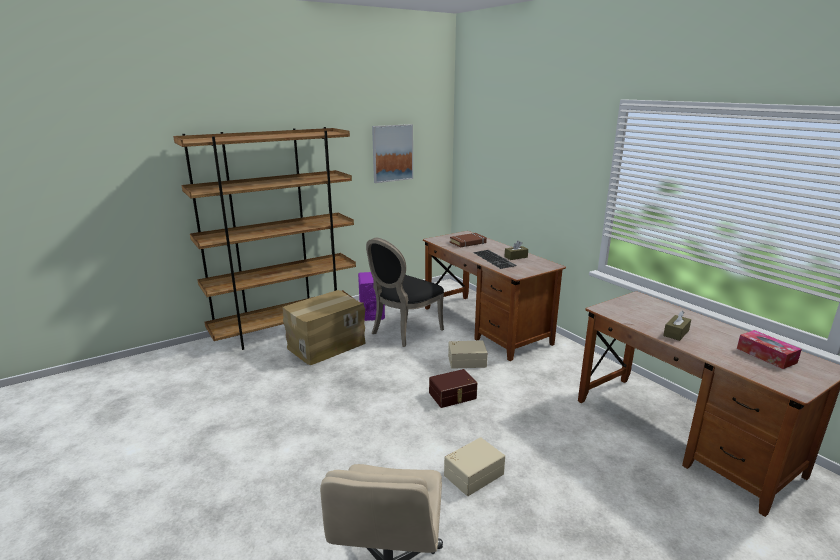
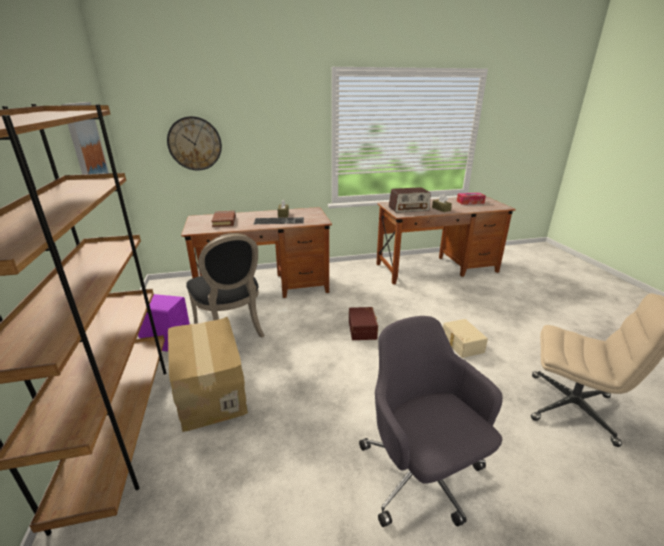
camera: 70 degrees left, 5 degrees up
(265, 457) = (421, 475): none -> grey office chair
(466, 361) = (314, 310): beige storage box -> none
(494, 167) = (195, 143): none -> wall clock
(638, 311) = (409, 209): none -> radio

